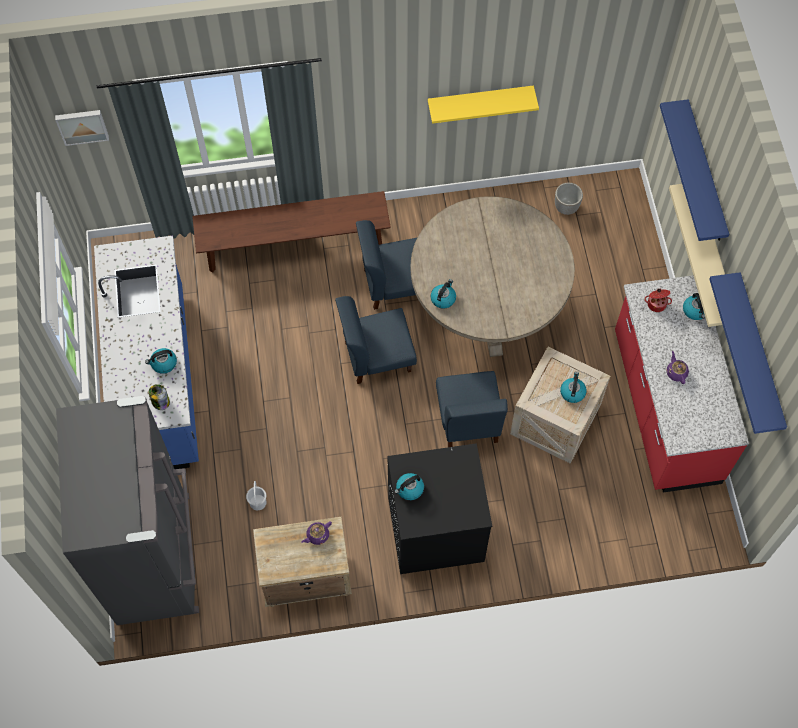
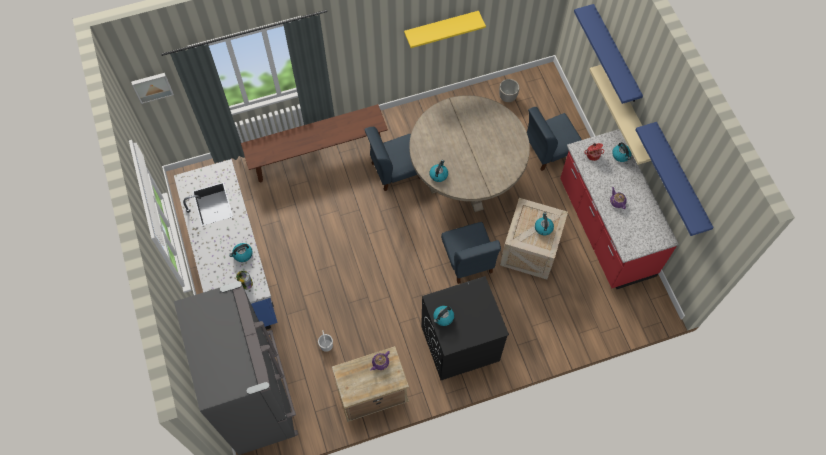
camera: 10 degrees left, 0 degrees up
(377, 356) = (393, 224): blue chair -> blue chair (549, 150)

